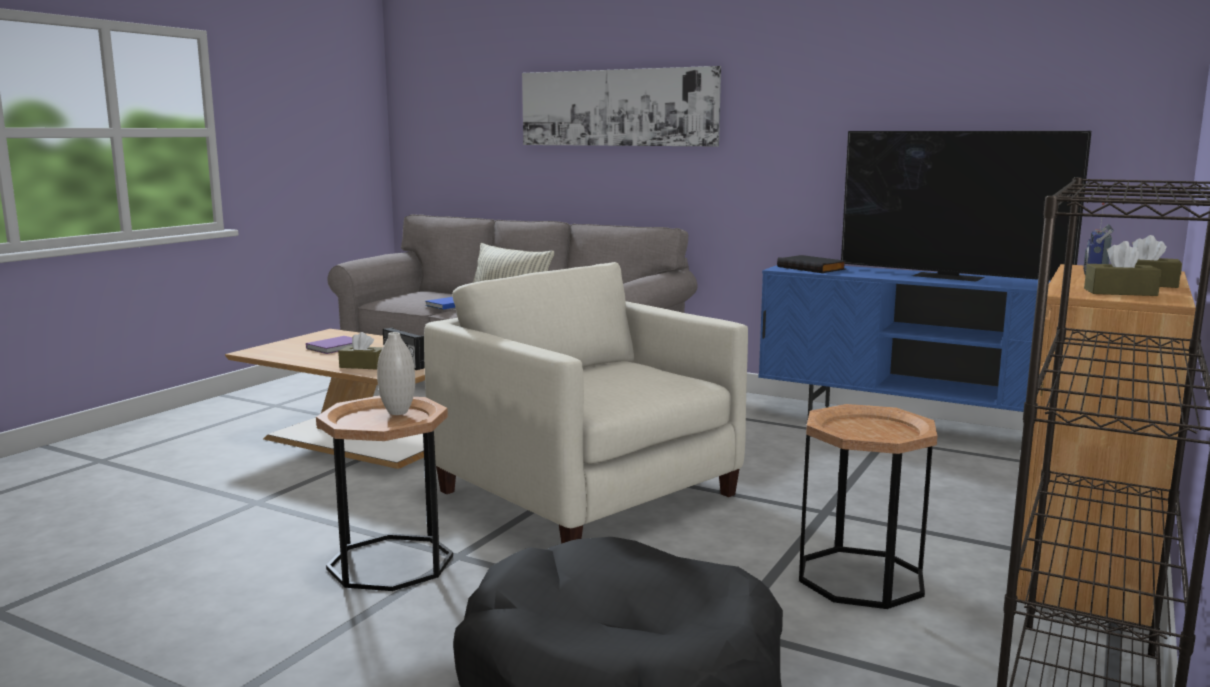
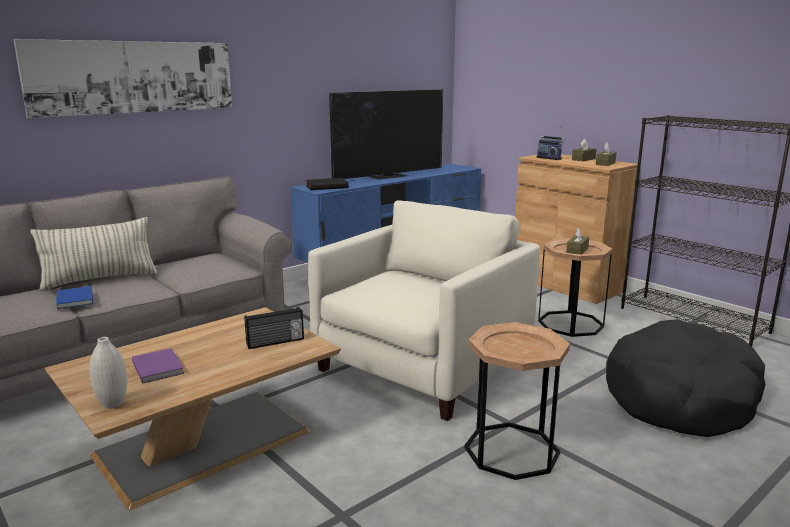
camera: 70 degrees left, 5 degrees up
(362, 366) = (261, 359): brown tissue box -> brown tissue box (577, 250)
(398, 412) = (508, 339): white vase -> white vase (113, 404)
(587, 493) = (423, 365): beige armchair -> beige armchair turned 150 degrees clockwise

